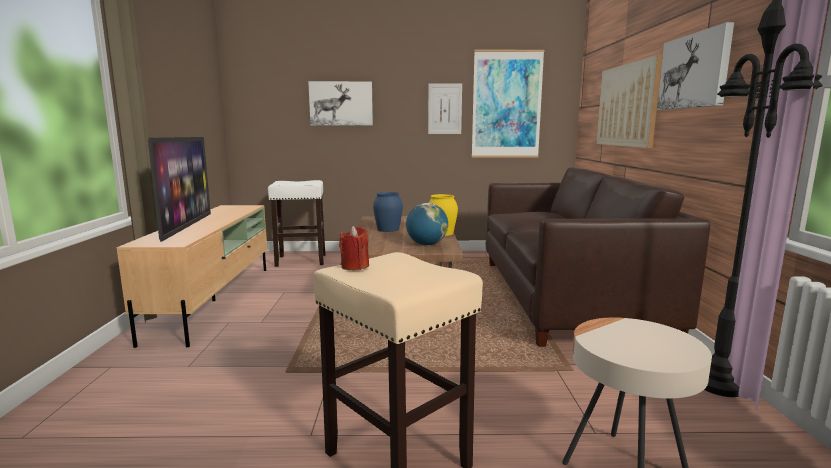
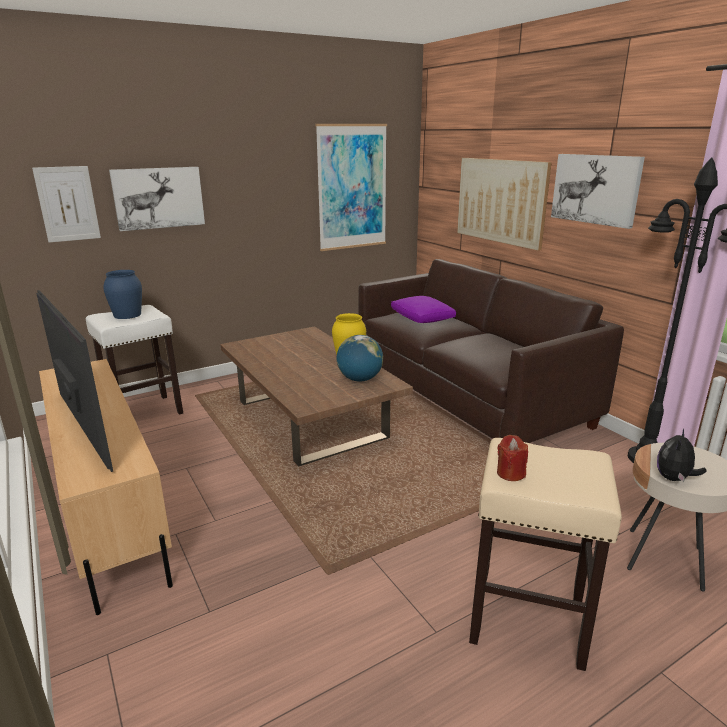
camera: 30 degrees left, 10 degrees up
(388, 229) = (285, 362): blue vase -> blue vase (128, 315)
(445, 109) = (287, 196): picture -> picture (67, 204)
(532, 214) = (422, 318): none -> purple pillow
(601, 344) = (674, 479): none -> plush toy

